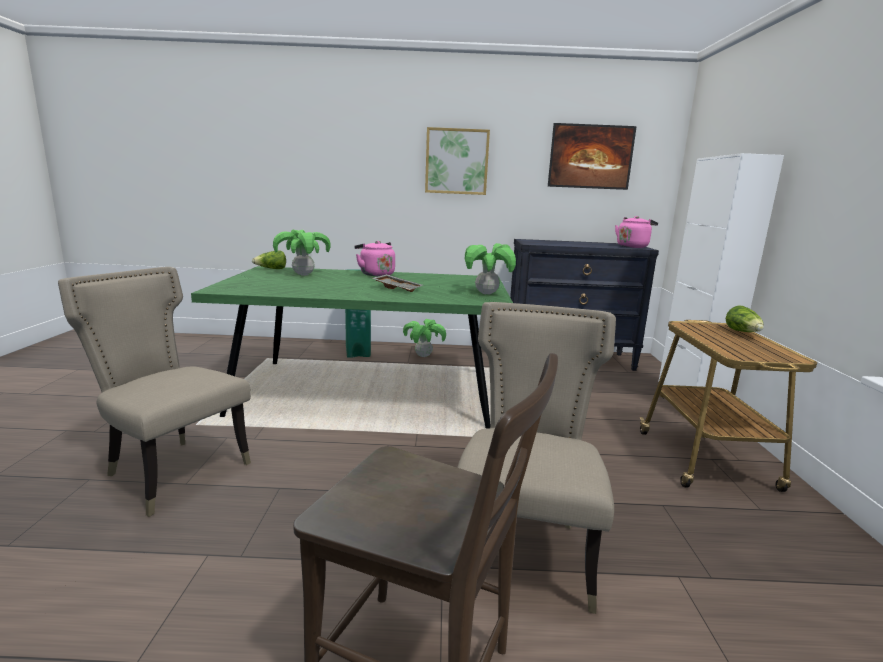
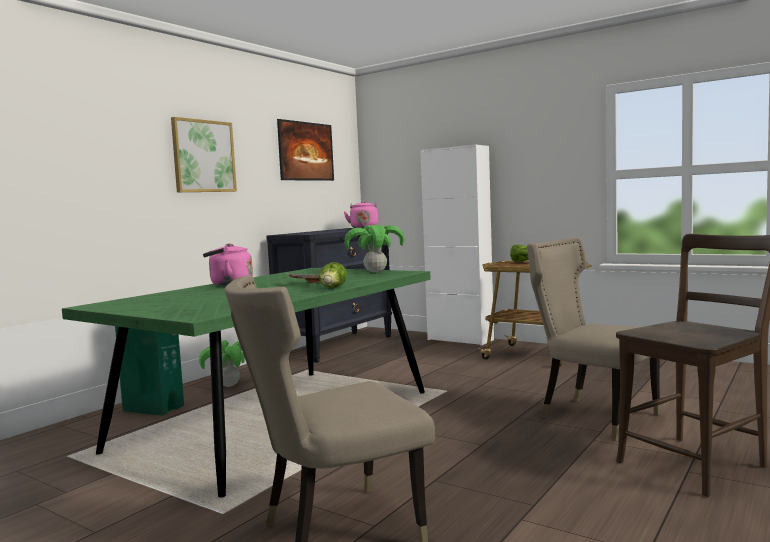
camera: 55 degrees left, 10 degrees down
(271, 269) = (105, 304): lettuce -> lettuce (333, 288)
(303, 274) = (175, 297): potted plant -> none

